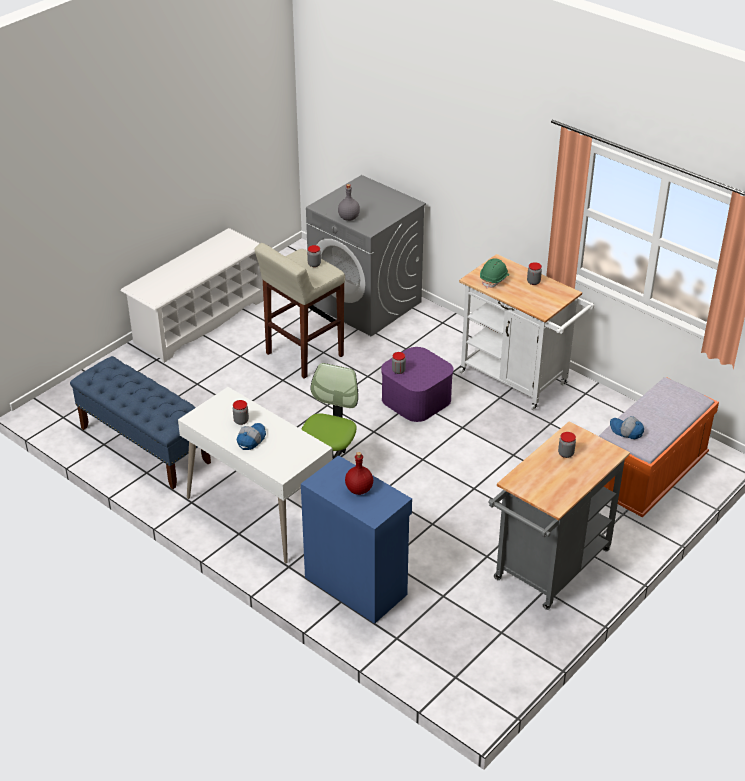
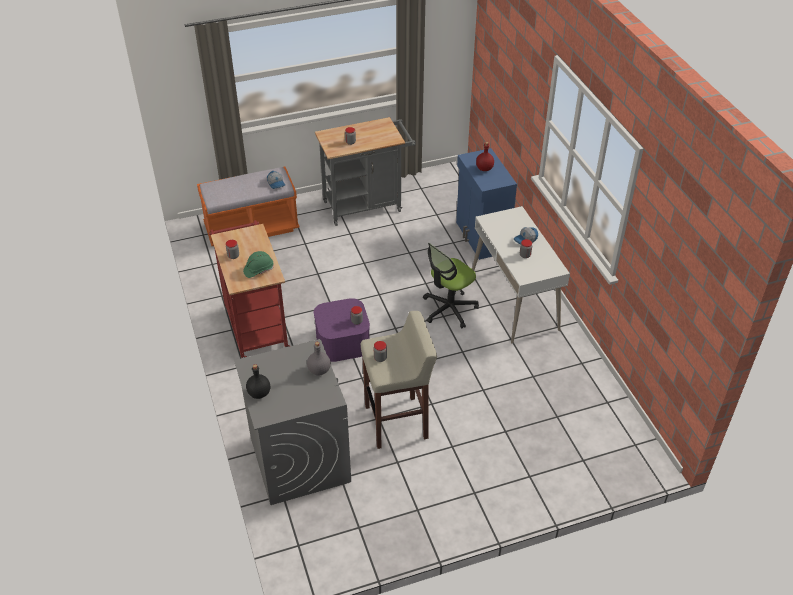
camera: 150 degrees left, 5 degrees up
(144, 445) = (574, 388): blue bench -> none
(199, 321) = (467, 509): white shoe rack -> none
(381, 192) = (259, 393): none -> black bottle
(519, 381) = (255, 324): white cart -> red cart

